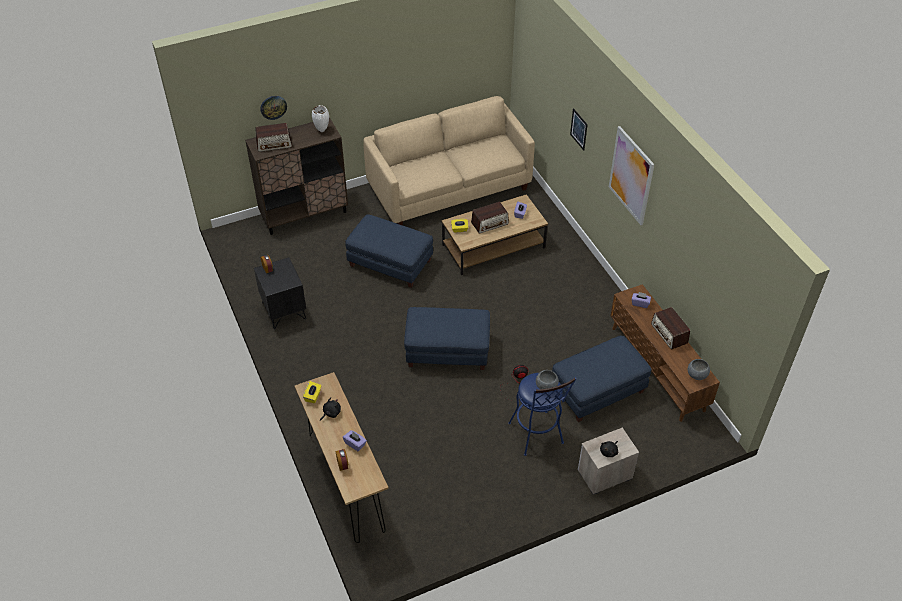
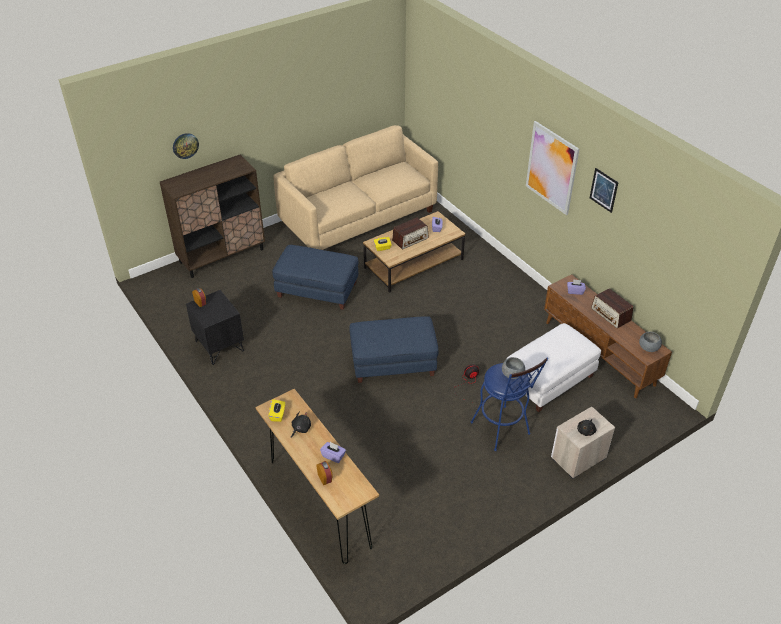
camera: 10 degrees left, 5 degrees down
(274, 144) = (190, 182): radio -> none
(322, 131) = (236, 166): white vase -> none
(579, 129) = (486, 137): picture -> picture (603, 190)
(597, 390) = (548, 380): blue ottoman -> white ottoman

